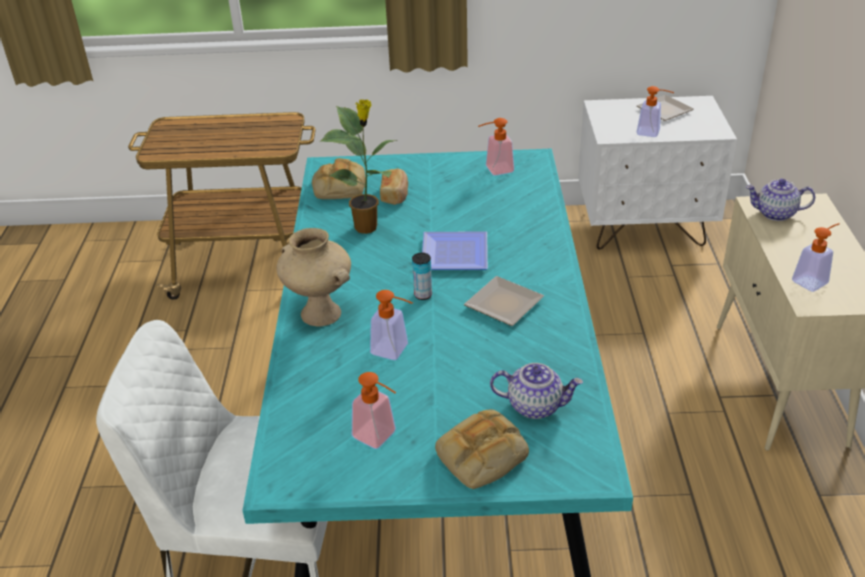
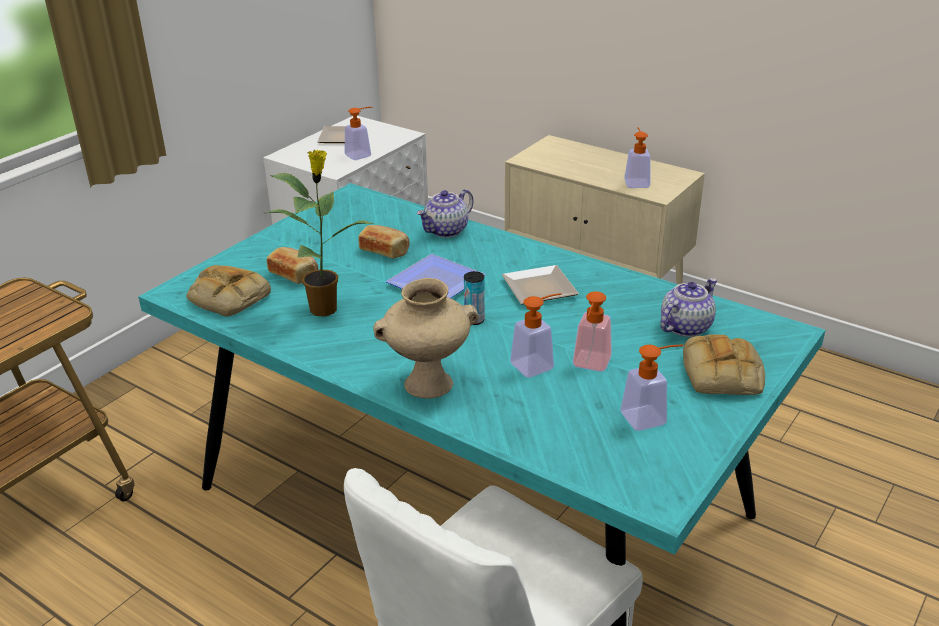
camera: 55 degrees left, 5 degrees down
(471, 211) = (385, 251): none -> bread
(494, 170) = (339, 217): soap dispenser -> soap dispenser (590, 366)
(775, 214) = (546, 159): teapot -> teapot (446, 231)

